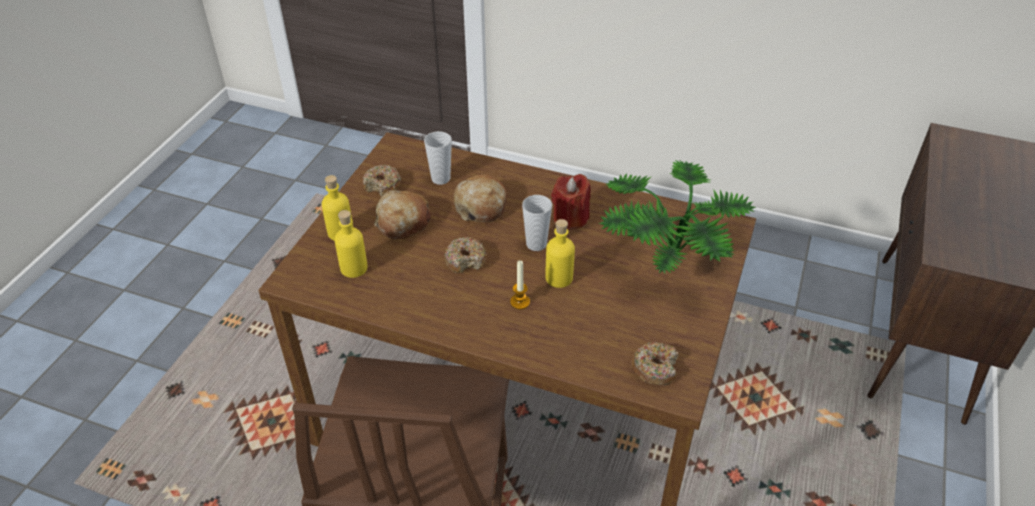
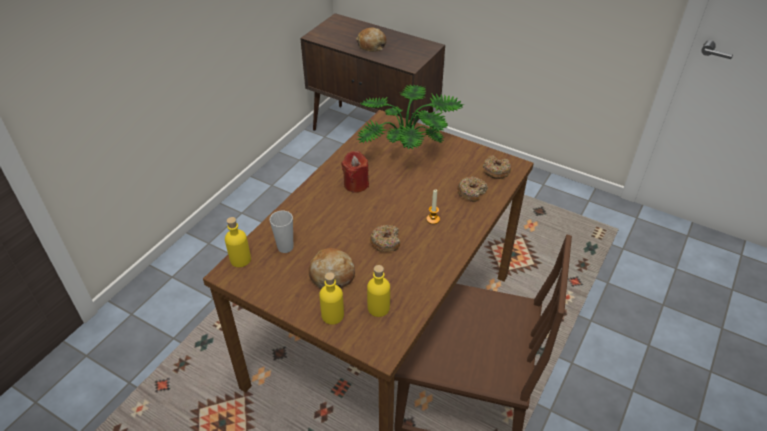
camera: 80 degrees left, 0 degrees up
(382, 186) = (280, 284): donut -> donut (471, 192)
(481, 206) = (328, 227): bread -> bread (371, 45)
(536, 244) = (378, 204): cup -> none
(559, 278) = (414, 198): yellow bottle -> yellow bottle (240, 259)

